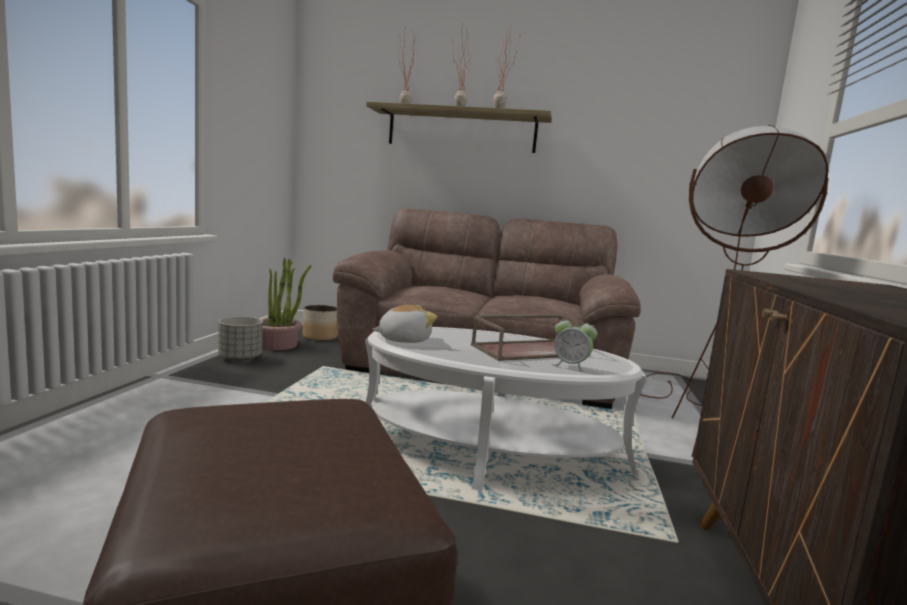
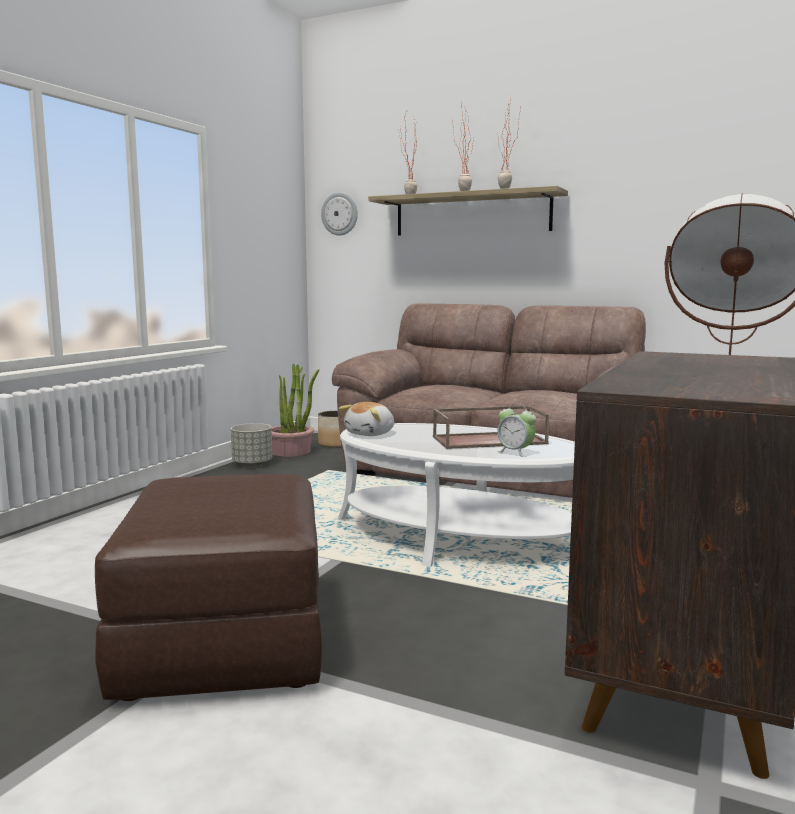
camera: 15 degrees right, 0 degrees up
(331, 117) = (340, 214): none -> wall clock
(403, 340) = (371, 434): plush toy -> plush toy turned 135 degrees clockwise

